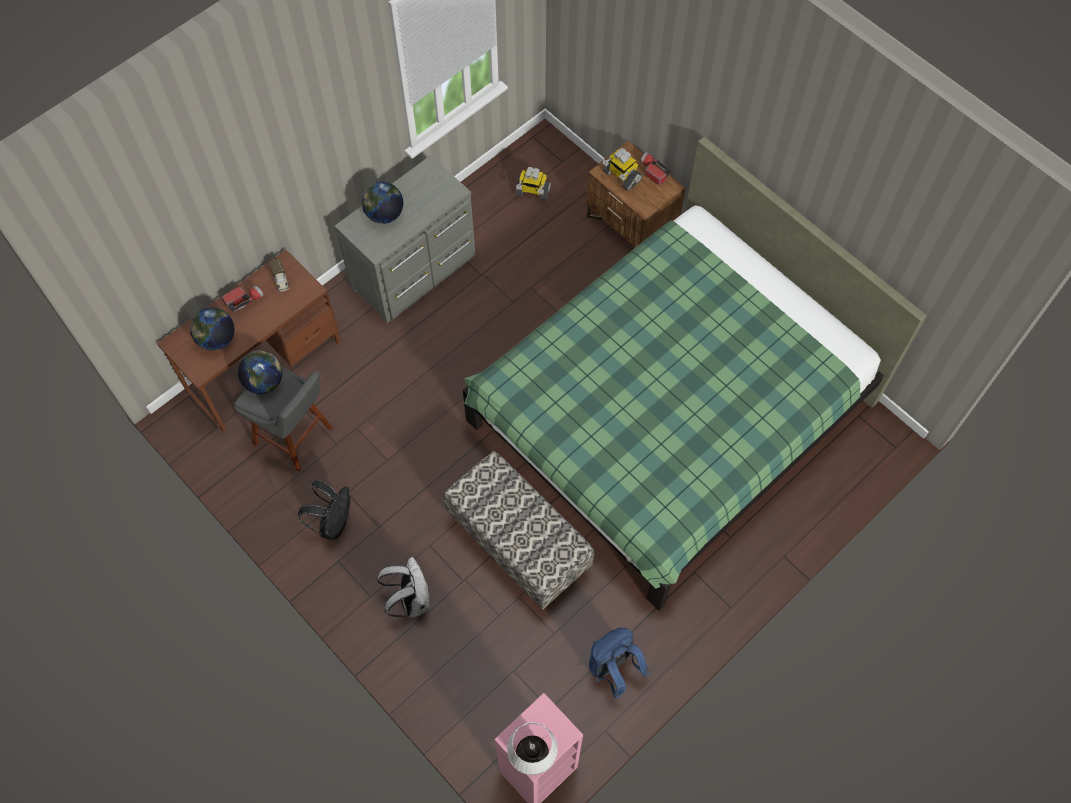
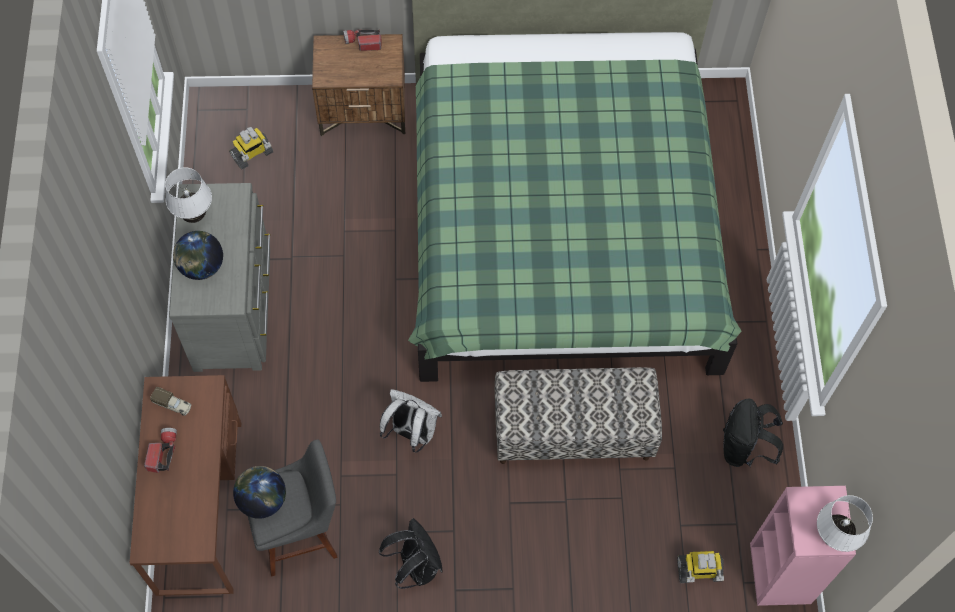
camera: 50 degrees left, 0 degrees up
(217, 339) = (180, 506): globe -> none
(410, 599) = (546, 557): white backpack -> white backpack (411, 432)
(416, 181) = (194, 216): none -> white table lamp
(614, 669) = (744, 448): blue backpack -> black backpack
(621, 176) = (342, 68): toy robot -> toy robot (698, 571)

